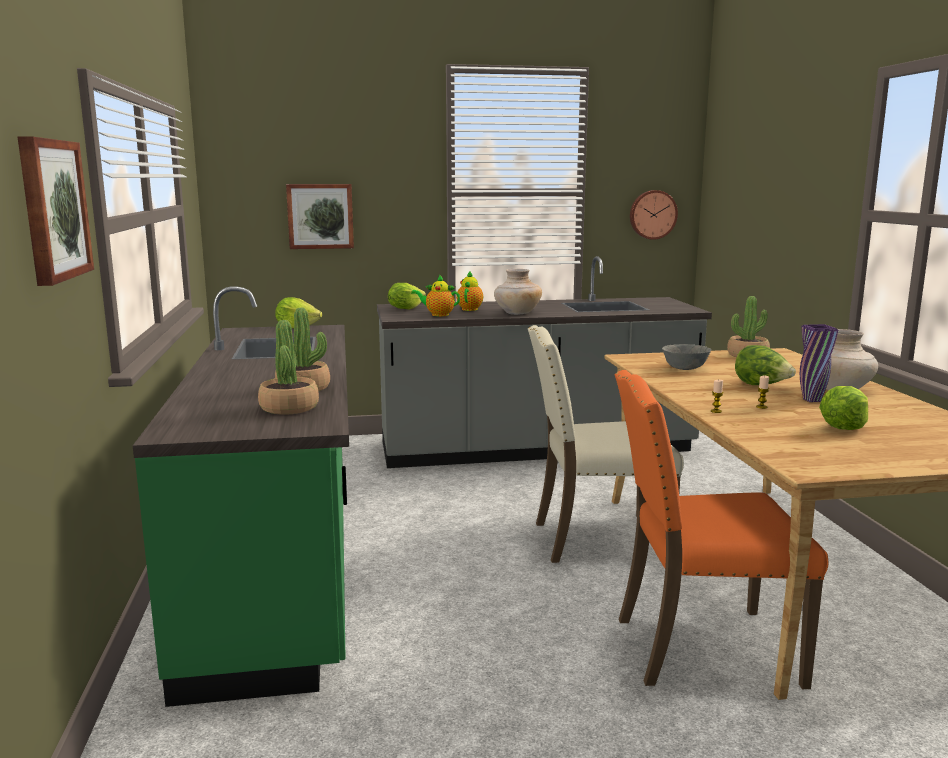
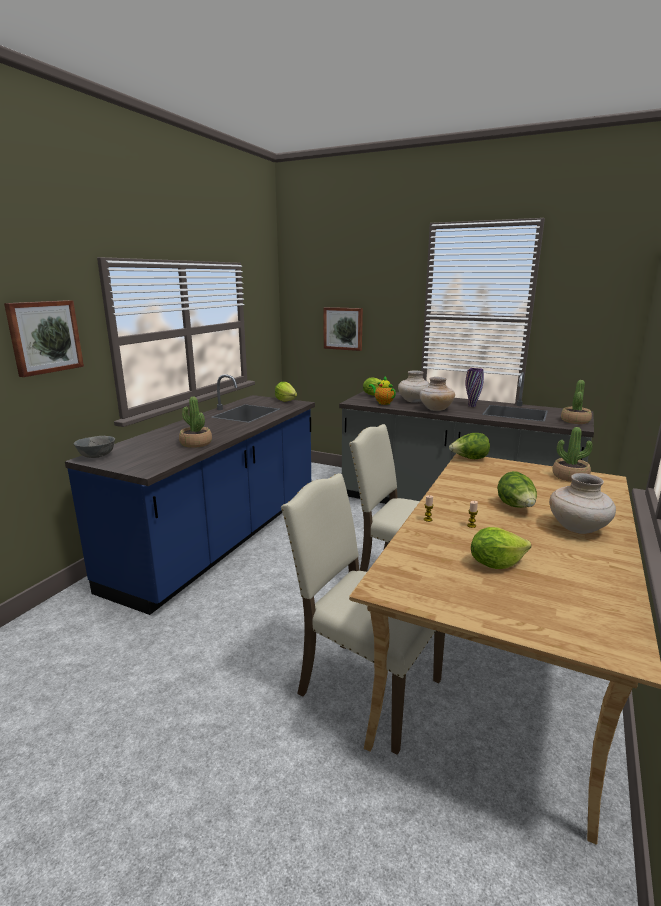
camera: 35 degrees right, 5 degrees up
(281, 564) = (222, 538): green counter -> blue counter
(289, 408) = (162, 455): potted plant -> potted plant (575, 421)
(470, 309) = (413, 401): teapot -> beige vase
(631, 357) = (469, 459): none -> lettuce
(652, 214) = (592, 340): wall clock -> none
(684, 369) = (487, 477): grey bowl -> grey bowl (97, 456)
(701, 648) = (365, 687): orange chair -> beige chair
(811, 400) = (529, 531): purple vase -> purple vase (472, 406)

